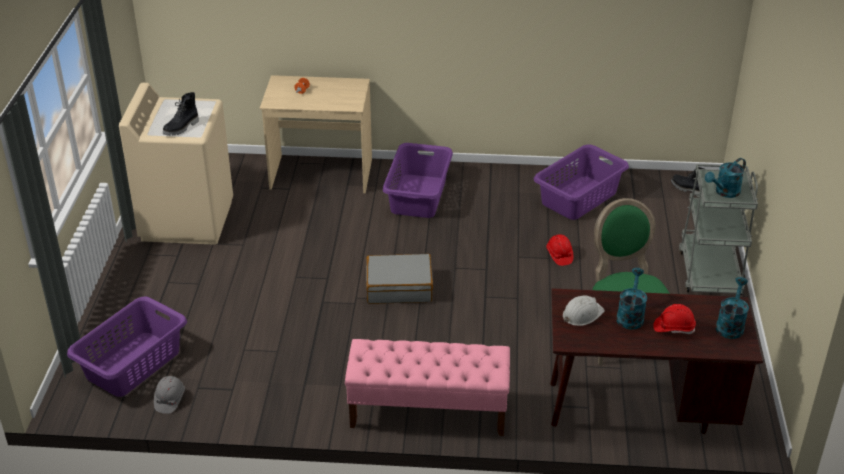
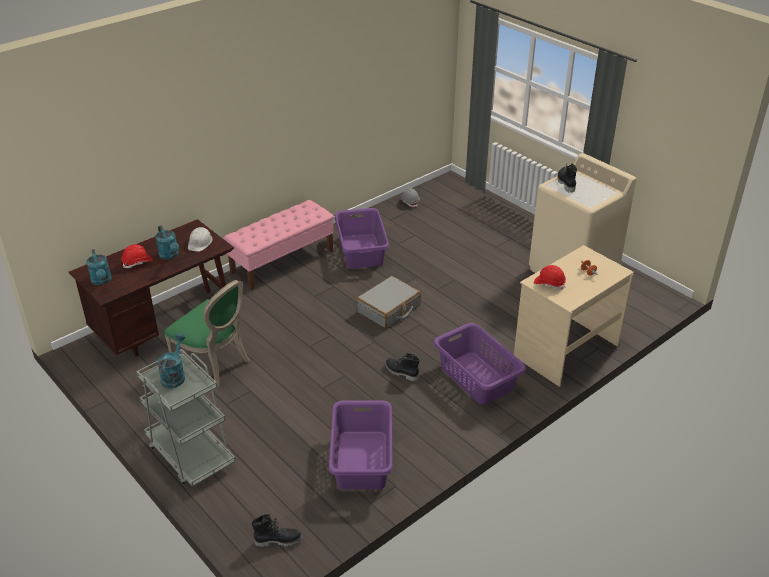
camera: 135 degrees right, 0 degrees up
(134, 364) = (451, 203): purple laundry basket -> purple laundry basket (361, 251)
(469, 232) = (401, 373): none -> black boot
(559, 255) = (317, 395): red hard hat -> red hard hat (549, 283)

